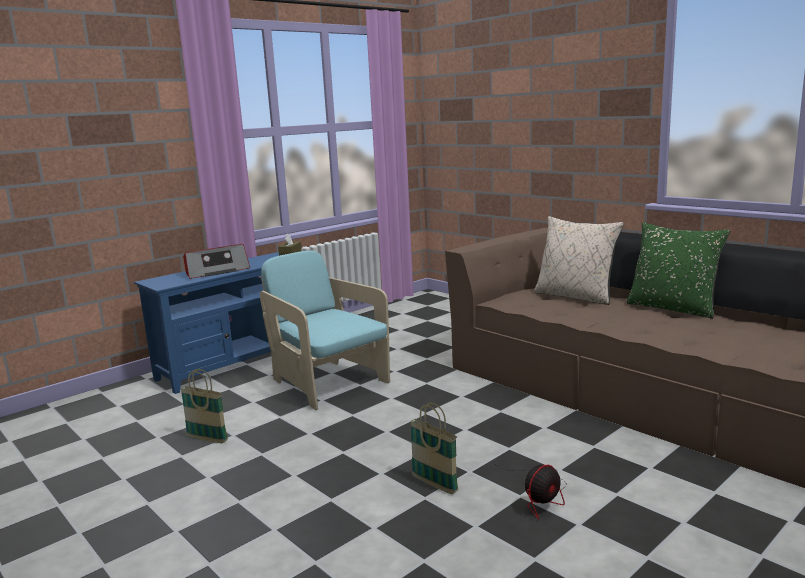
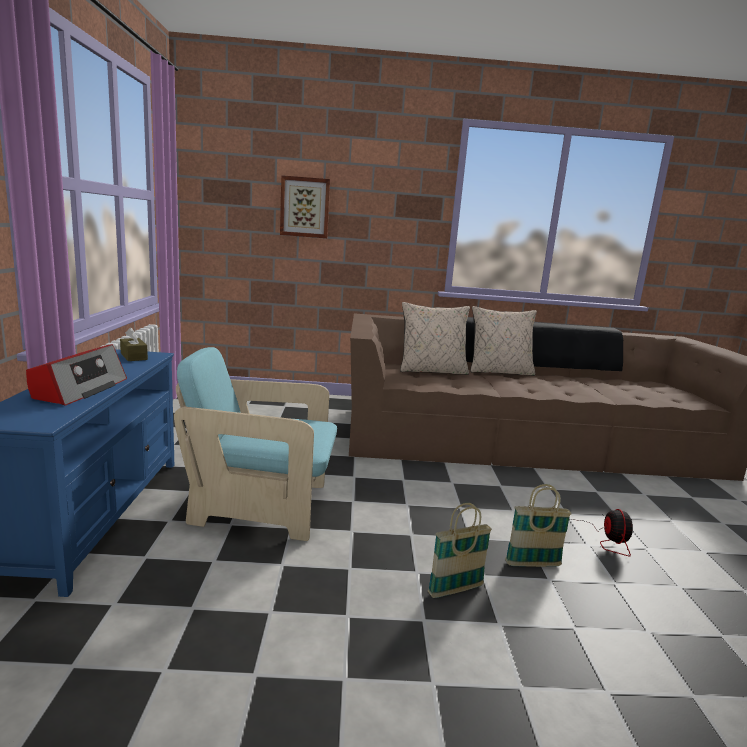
camera: 50 degrees left, 0 degrees up
(207, 439) = (247, 634): basket -> basket (455, 590)
(514, 117) = (305, 207): none -> picture
(672, 308) = (499, 372): green pillow -> beige pillow

